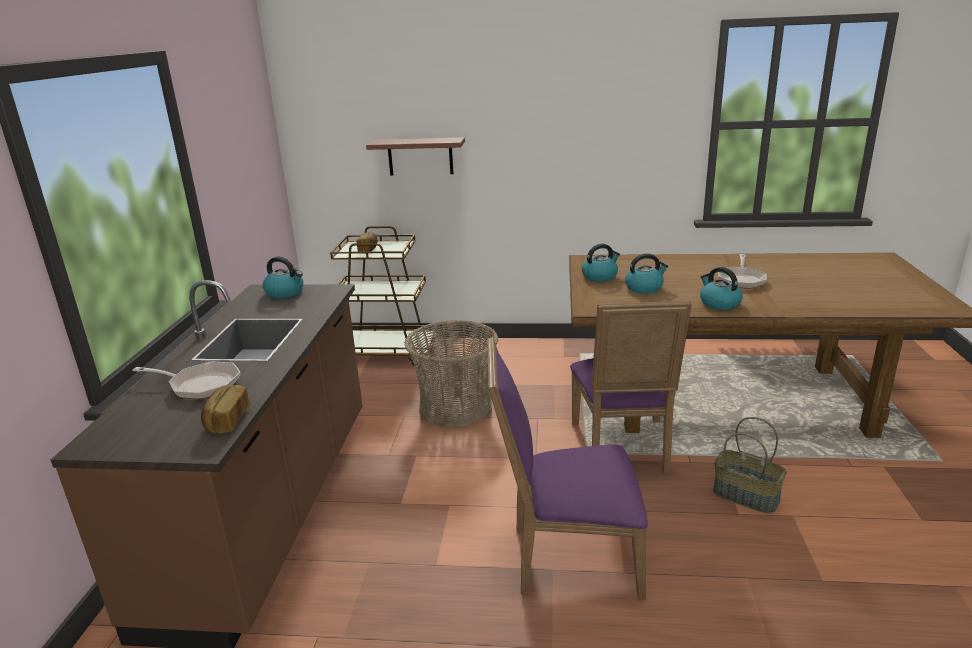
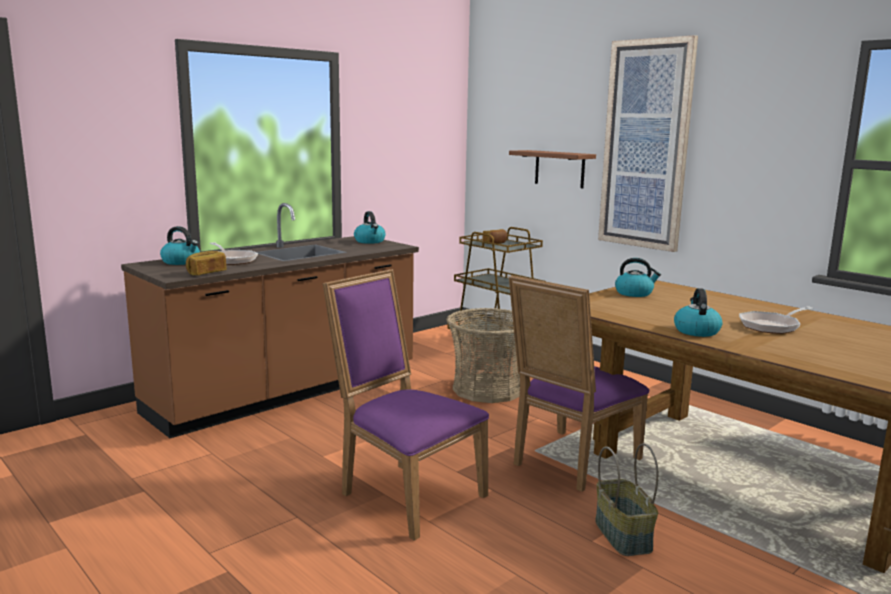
camera: 40 degrees right, 10 degrees down
(522, 123) = (646, 145): none -> picture
(644, 288) = (654, 307): kettle -> kettle (181, 262)

